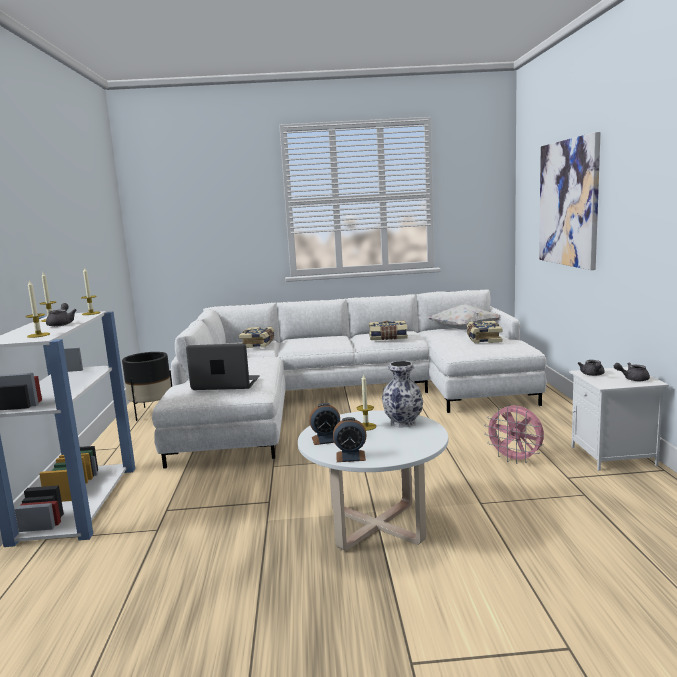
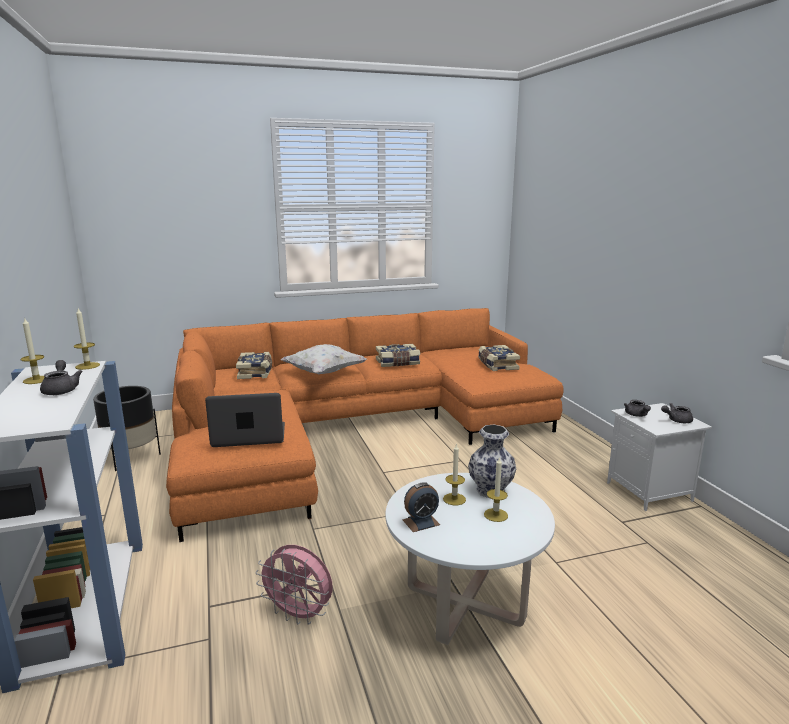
camera: 15 degrees left, 5 degrees up
(38, 335) = (44, 416): candle -> candle (495, 515)
(341, 399) = (350, 430): white sofa -> orange sofa
(350, 456) = (465, 548): alarm clock -> none
(464, 329) = (468, 350): white pillow -> white pillow (324, 373)
(515, 460) = (563, 502): pink fan -> pink fan (299, 615)
(568, 203) = (586, 230): picture -> none

